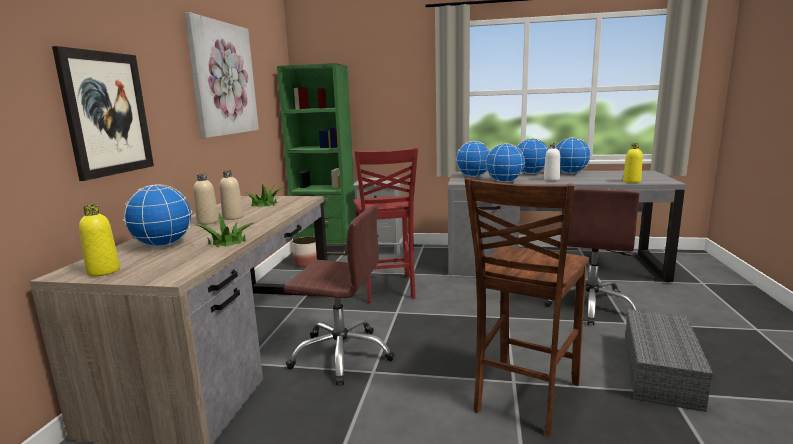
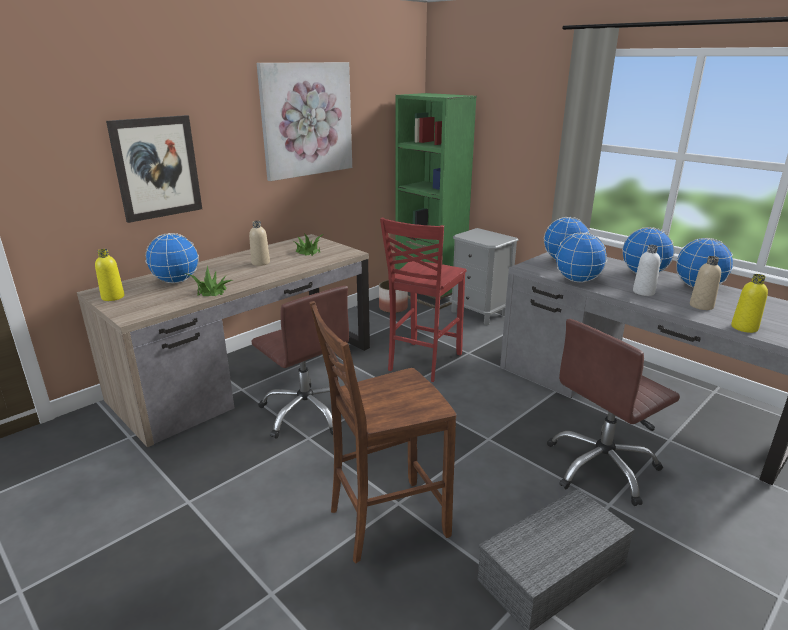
camera: 35 degrees right, 10 degrees up
(208, 222) = (238, 263): beige bottle -> beige bottle (701, 306)

